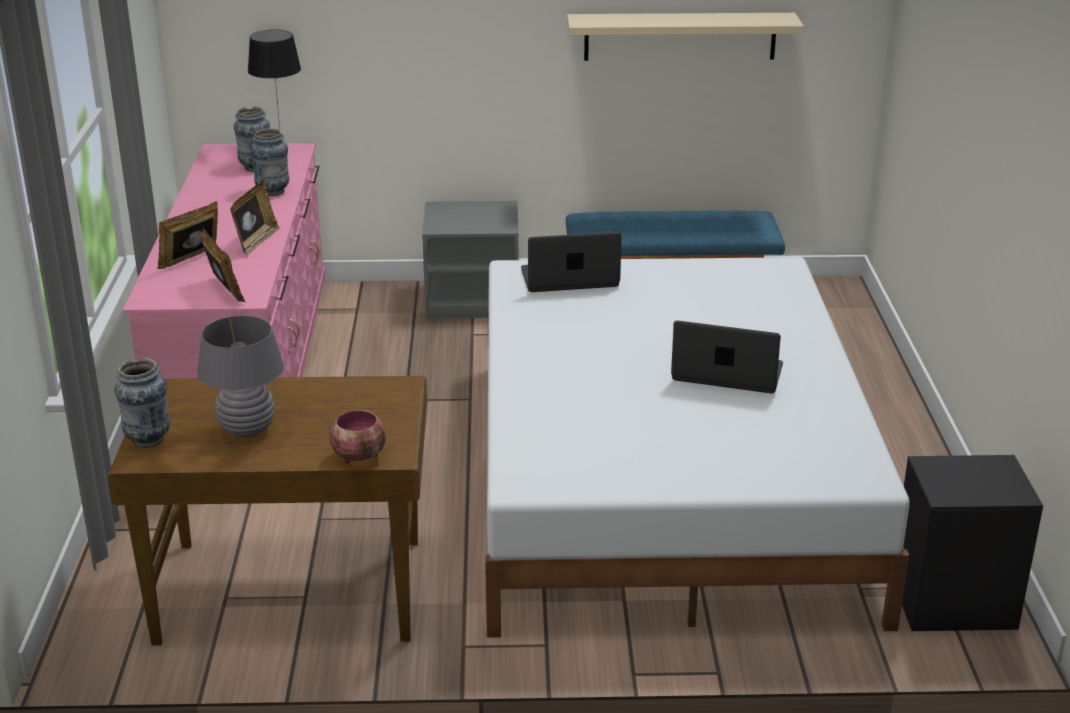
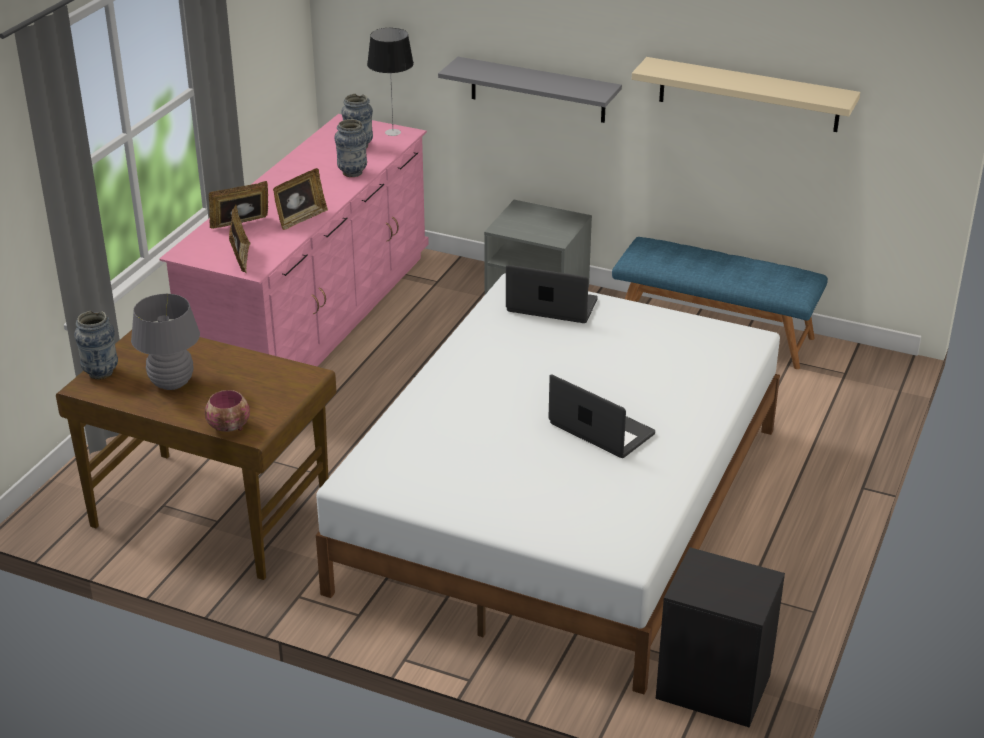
camera: 25 degrees right, 5 degrees up
(445, 73) = (537, 90): none -> grey shelf

